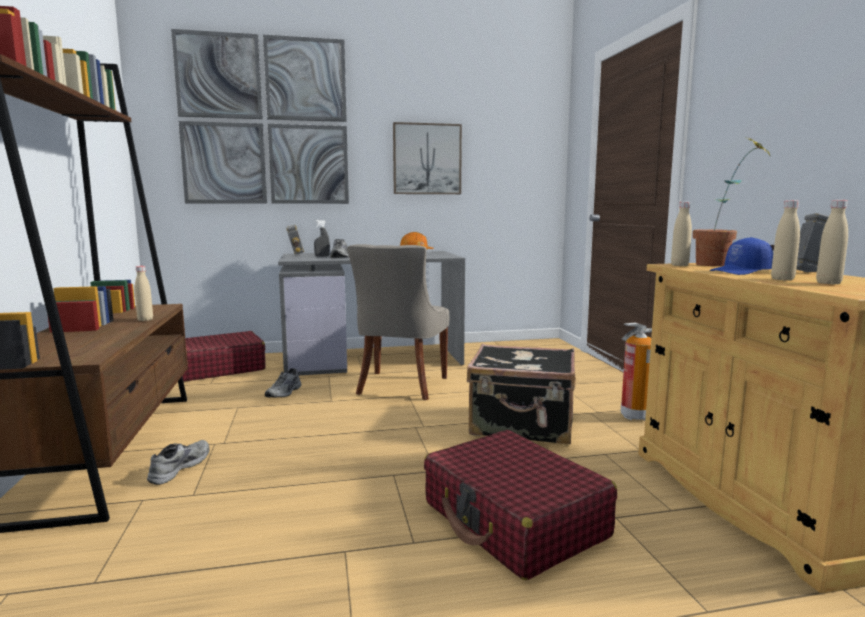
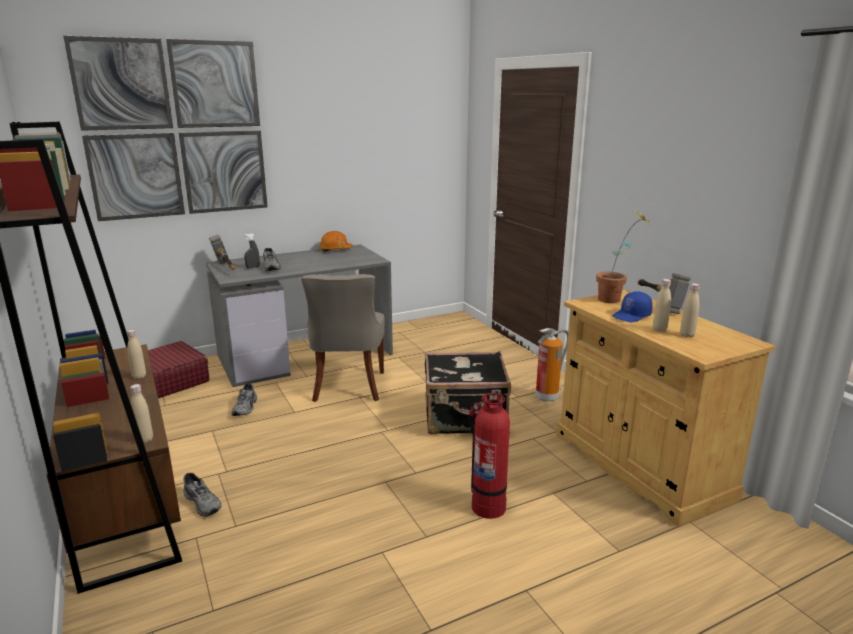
camera: 15 degrees left, 10 degrees up
(178, 467) = (204, 502): grey shoe -> grey shoe turned 135 degrees clockwise
(427, 159) = (340, 157): picture -> none
(514, 520) = (488, 506): red suitcase -> fire extinguisher
(679, 265) = (588, 303): beige bottle -> beige bottle (145, 440)

